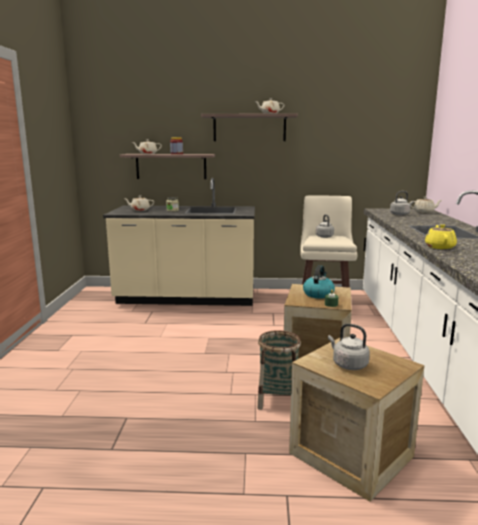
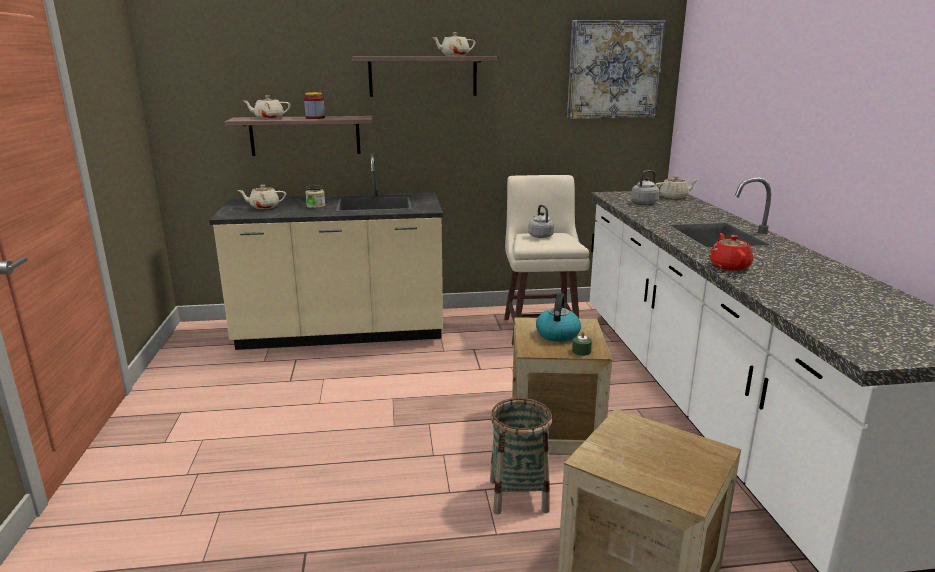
camera: 10 degrees left, 5 degrees up
(348, 364) = (642, 459): grey kettle -> none
(384, 124) = (614, 70): none -> picture
(439, 247) = (729, 266): yellow teapot -> red teapot

